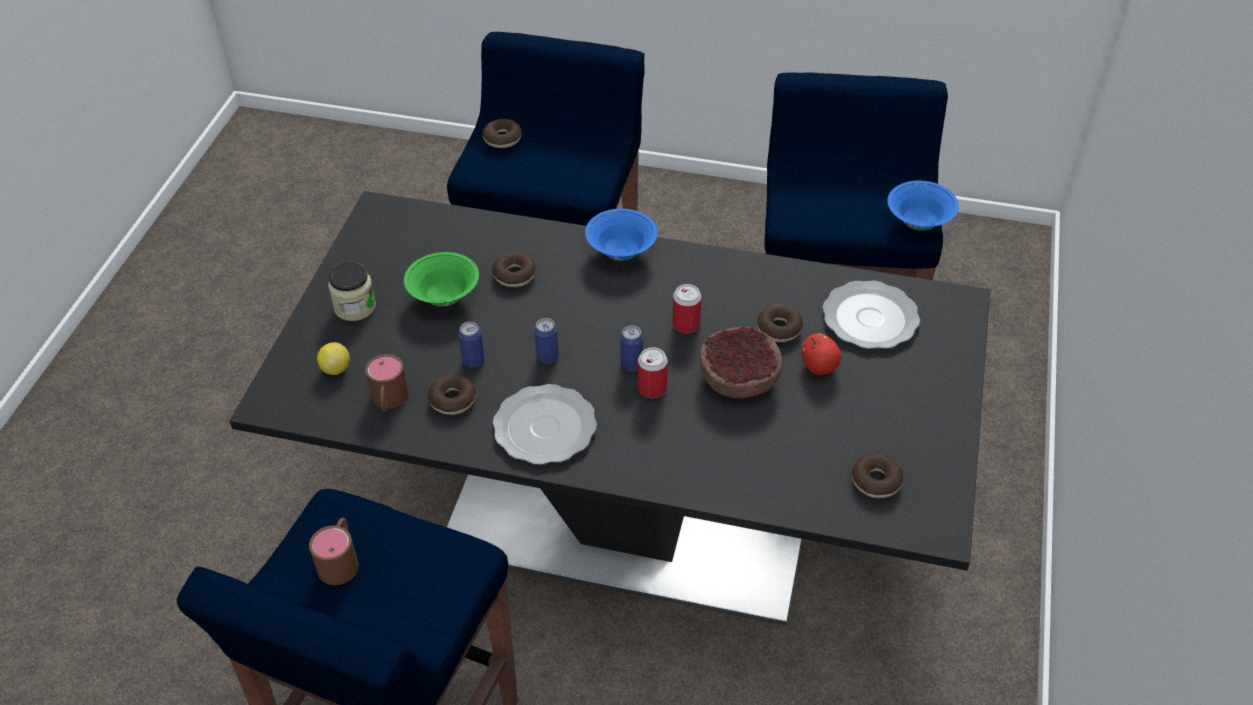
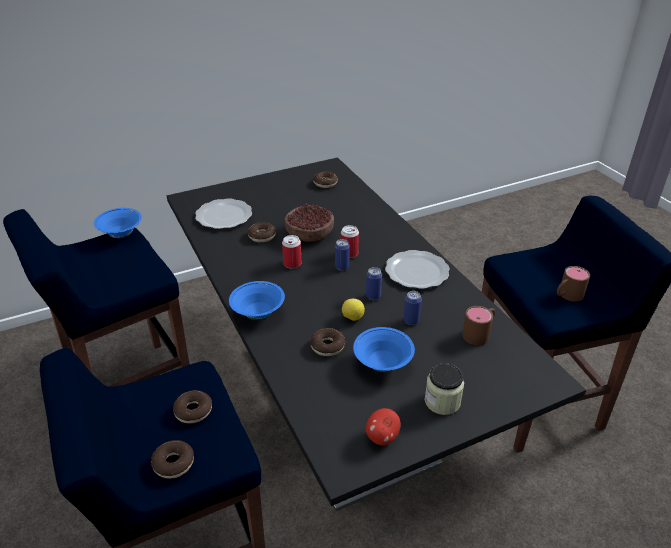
camera: 130 degrees left, 10 degrees down
(336, 368) = (492, 371): lemon -> lemon (352, 318)
(444, 298) = (382, 364): green bowl -> blue bowl
(453, 400) = (445, 311): donut -> donut (193, 411)
(819, 367) = (275, 217): apple -> apple (382, 437)

